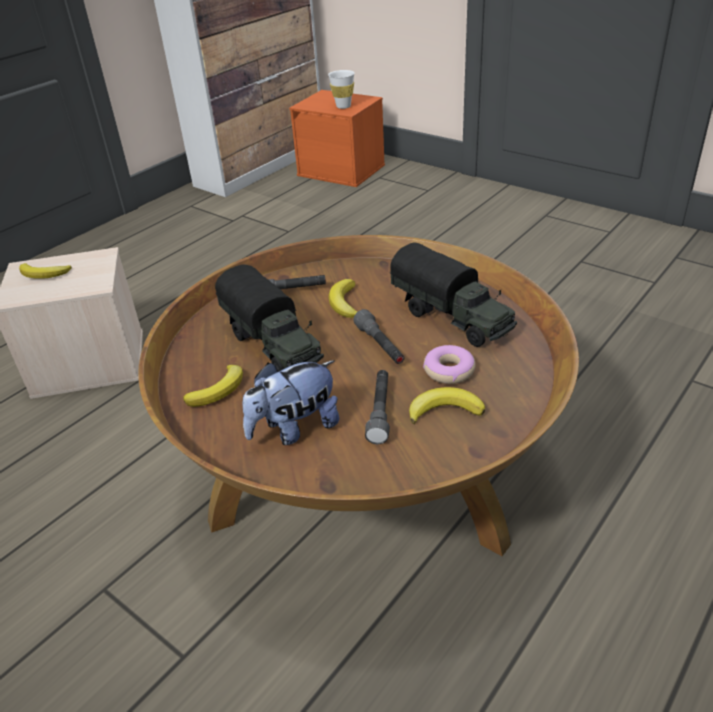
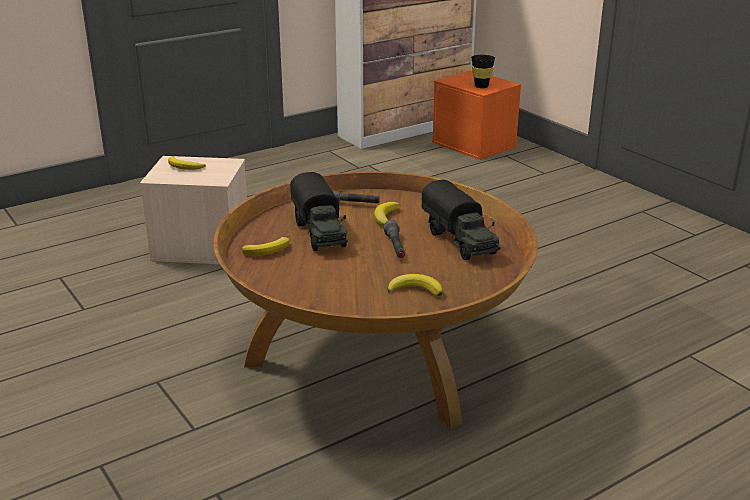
camera: 15 degrees right, 10 degrees down
(294, 429) = (307, 279): plush toy -> none
(343, 106) = (481, 86): white cup -> black cup
(380, 412) = (370, 282): grey flashlight -> none
(449, 370) = (435, 269): donut -> none

